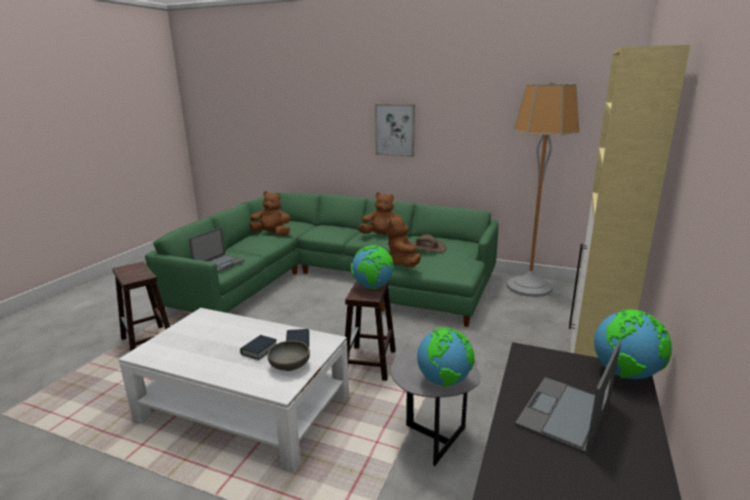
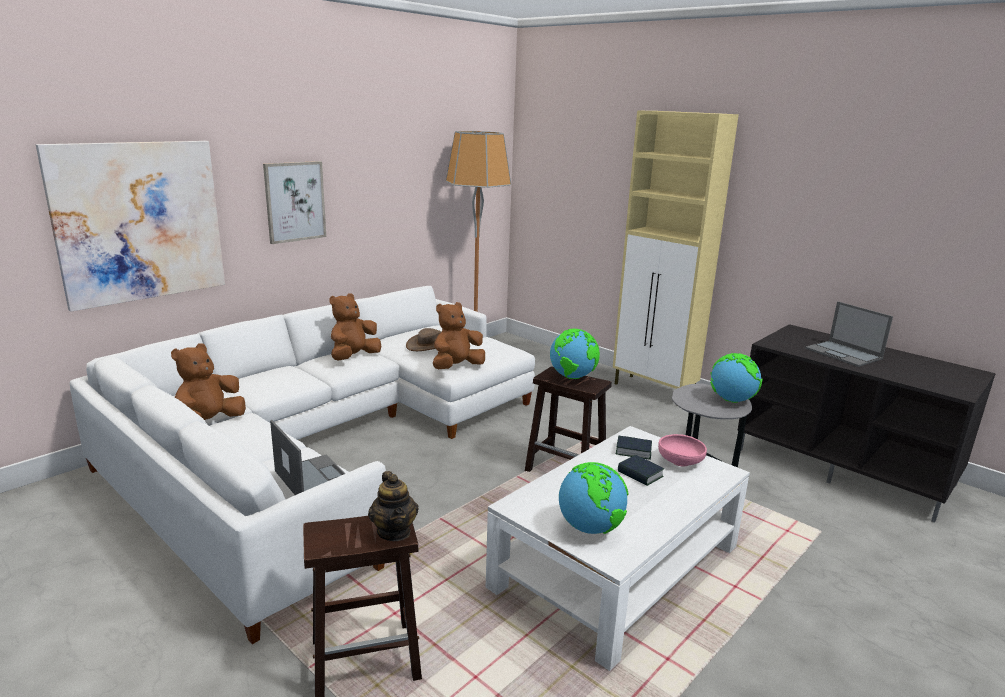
camera: 70 degrees left, 0 degrees up
(133, 278) = (394, 532): none -> teapot
(290, 365) = (680, 461): grey bowl -> pink bowl
(310, 130) = (139, 222): none -> picture
(337, 280) = (326, 446): green sofa -> white sofa
(403, 264) = (456, 367): brown plush toy -> brown plush toy turned 120 degrees clockwise
(625, 374) = (798, 330): globe -> globe (590, 528)

